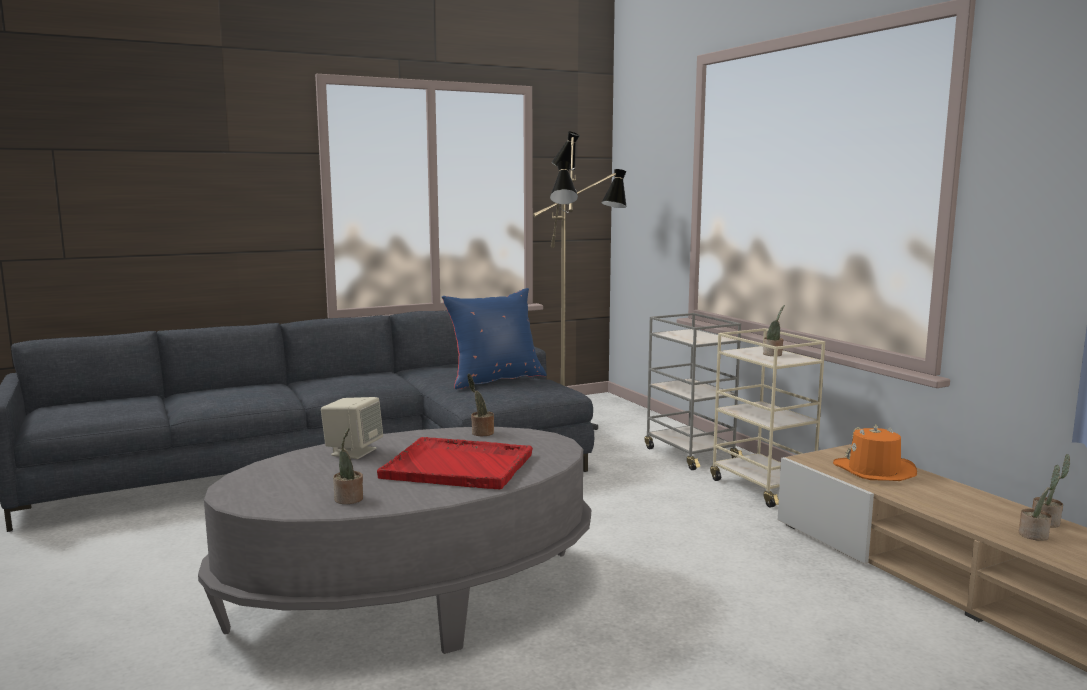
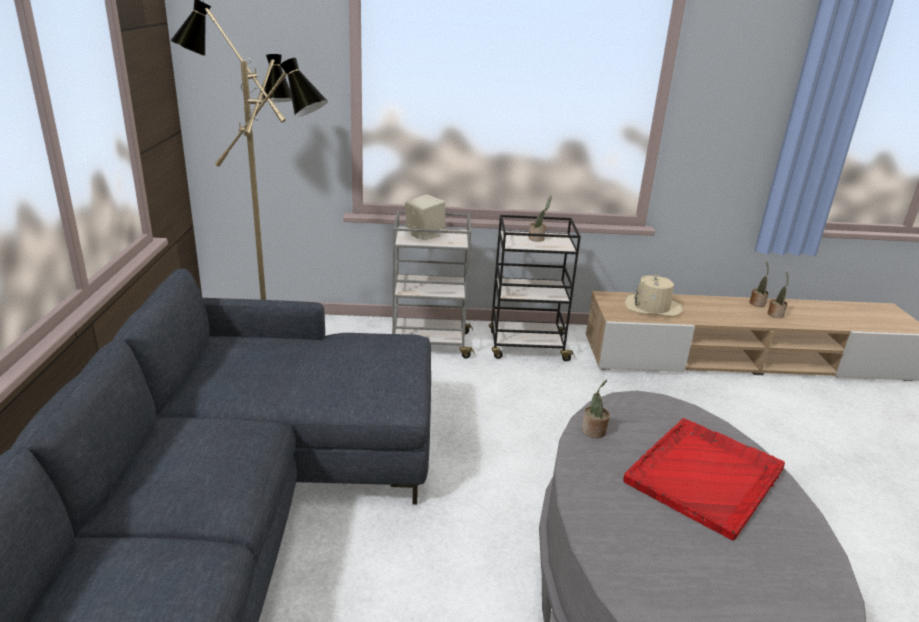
camera: 65 degrees left, 15 degrees up
(349, 500) = (804, 578): potted plant -> none
(353, 452) = (626, 538): beige speaker -> beige speaker (424, 234)
(495, 379) = (324, 361): blue pillow -> none
(762, 487) = (526, 347): beige cart -> black cart
(874, 471) = (652, 307): orange hat -> beige hat

